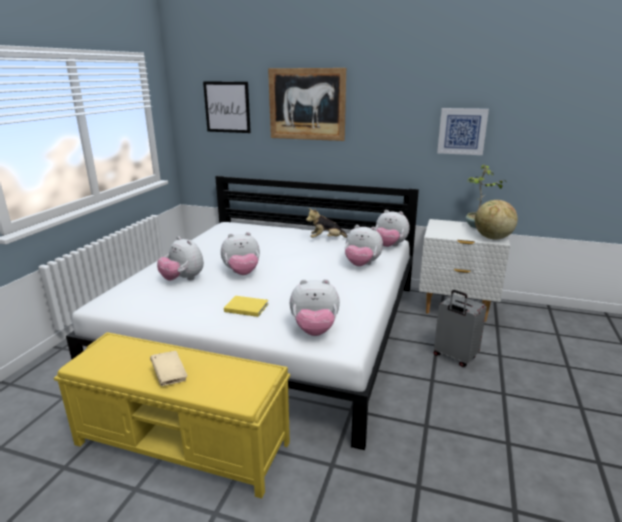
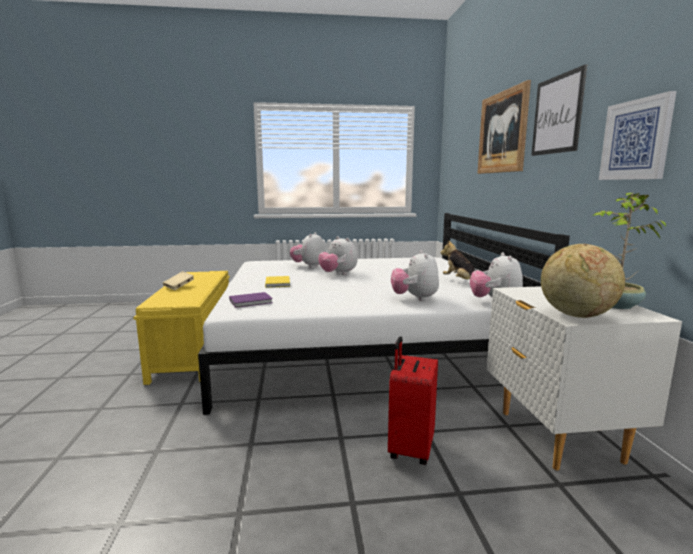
camera: 65 degrees right, 10 degrees down
(227, 107) = (462, 146): picture -> picture (557, 115)
(314, 330) = (252, 301): plush toy -> purple book
(454, 357) = (410, 449): grey suitcase -> red suitcase

